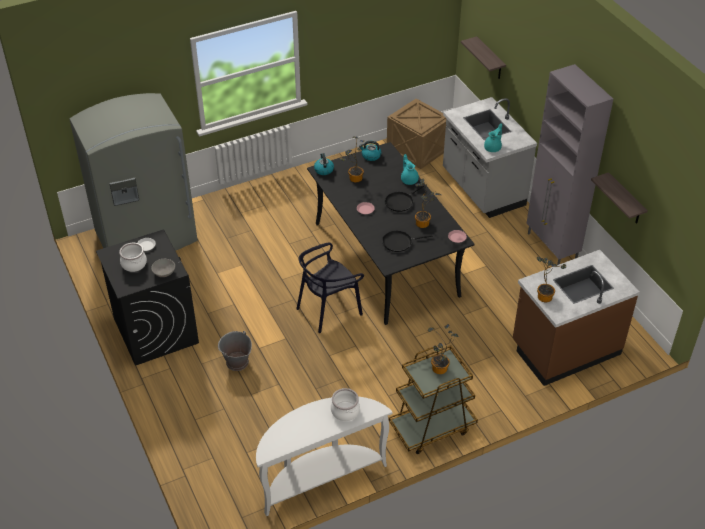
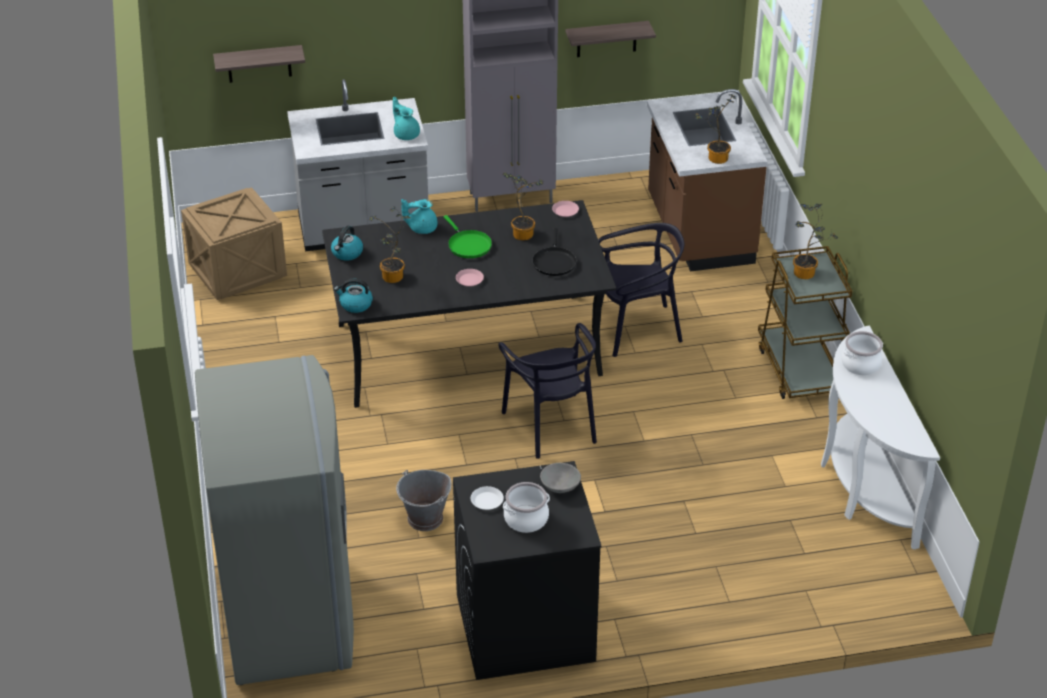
camera: 75 degrees left, 5 degrees down
(237, 362) = (627, 540): grey bucket -> grey bucket (425, 519)
(400, 202) = (468, 245): black frying pan -> green frying pan
(440, 334) = (637, 329): none -> black chair

